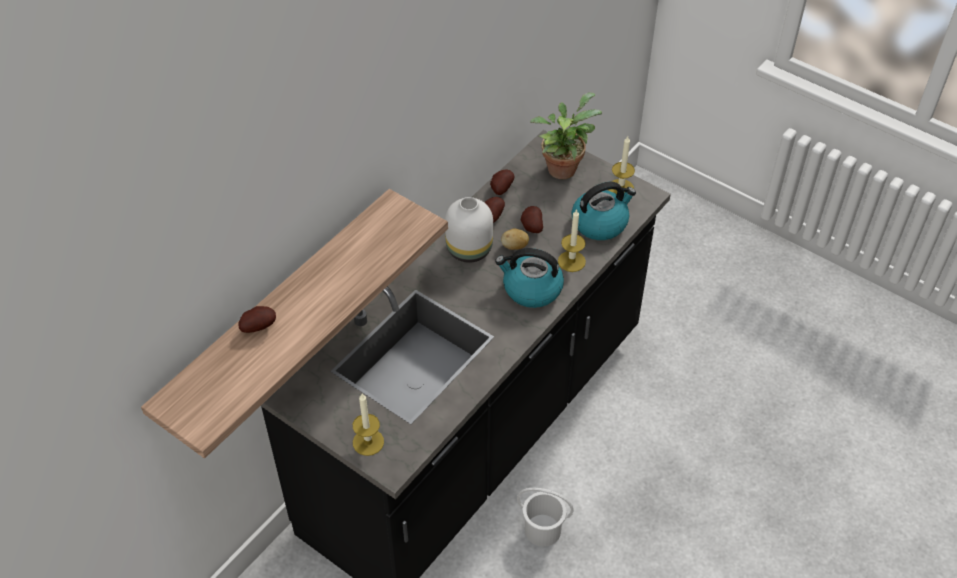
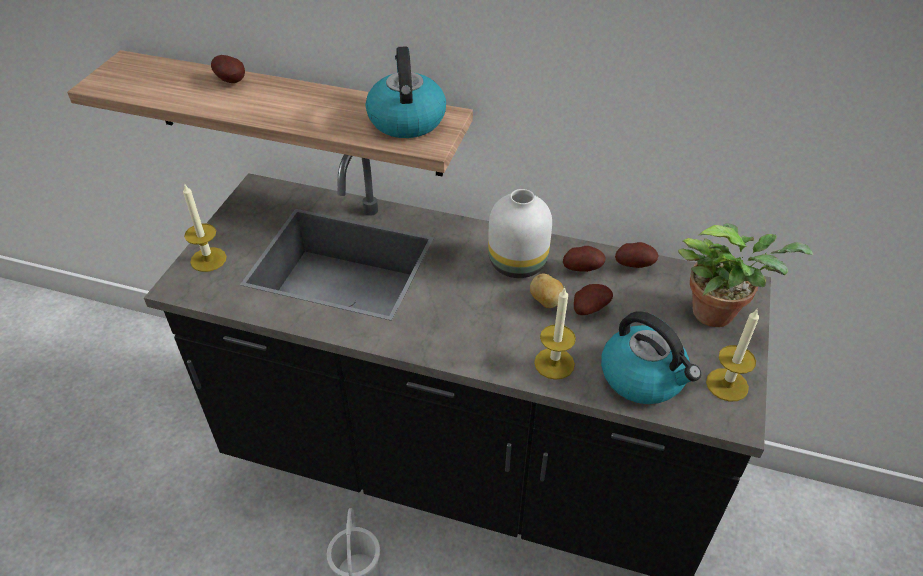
camera: 70 degrees right, 5 degrees down
(531, 289) = (484, 335): kettle -> kettle (406, 119)

